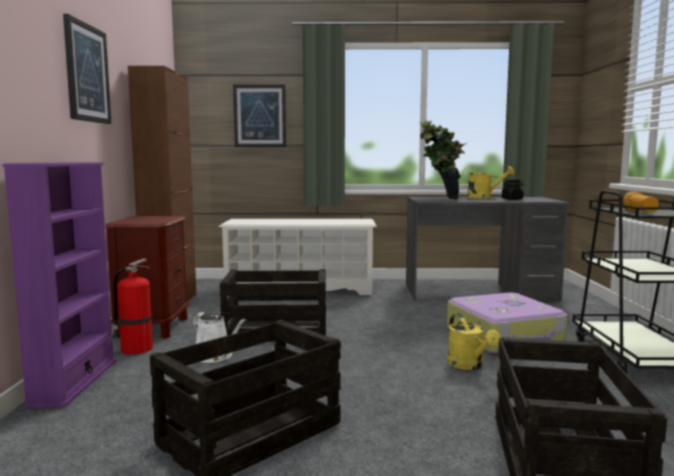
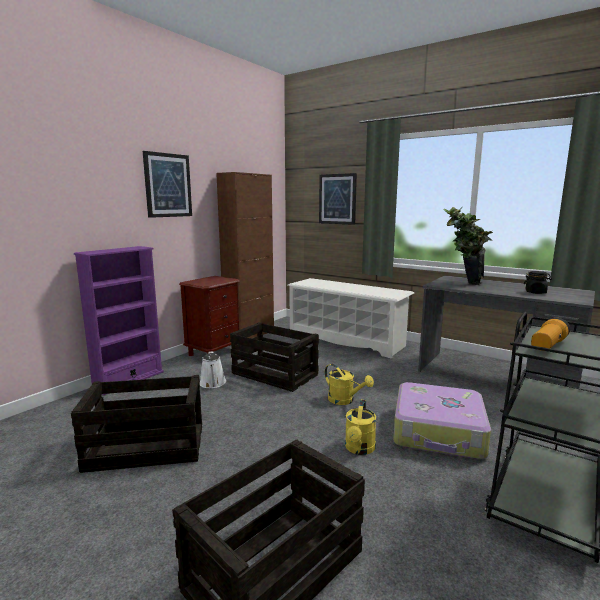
camera: 35 degrees right, 5 degrees up
(135, 349) = (184, 366): fire extinguisher -> none
(484, 197) = (515, 285): yellow watering can -> yellow watering can (345, 400)

